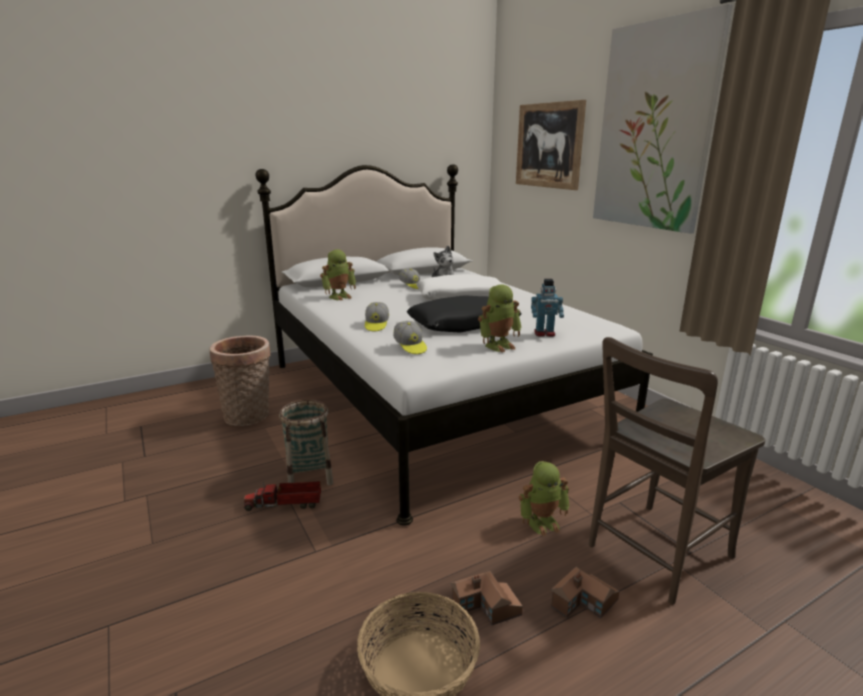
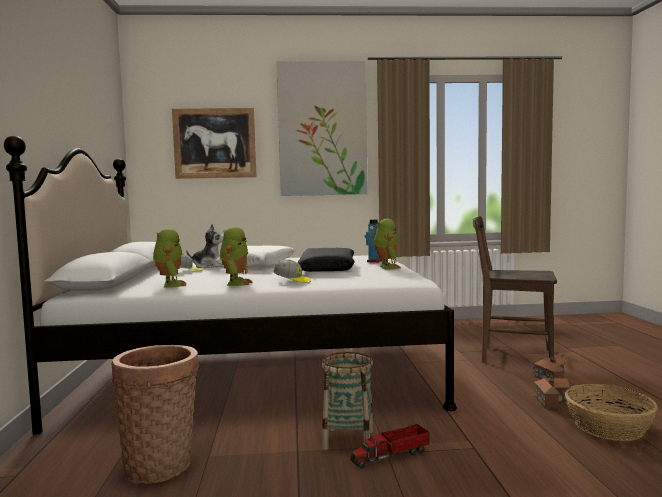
camera: 65 degrees left, 15 degrees down
(286, 504) = (392, 455): toy truck -> toy truck turned 45 degrees clockwise
(410, 346) = (369, 276): cap -> none
(542, 522) = (471, 372): toy robot -> toy robot (236, 283)
(654, 553) = (511, 356): brown chair -> brown chair turned 120 degrees clockwise

